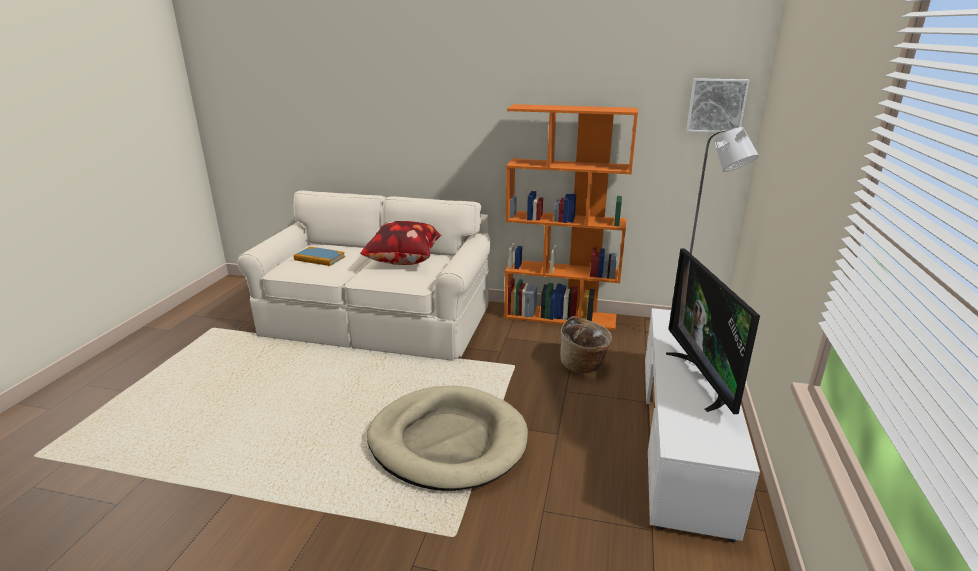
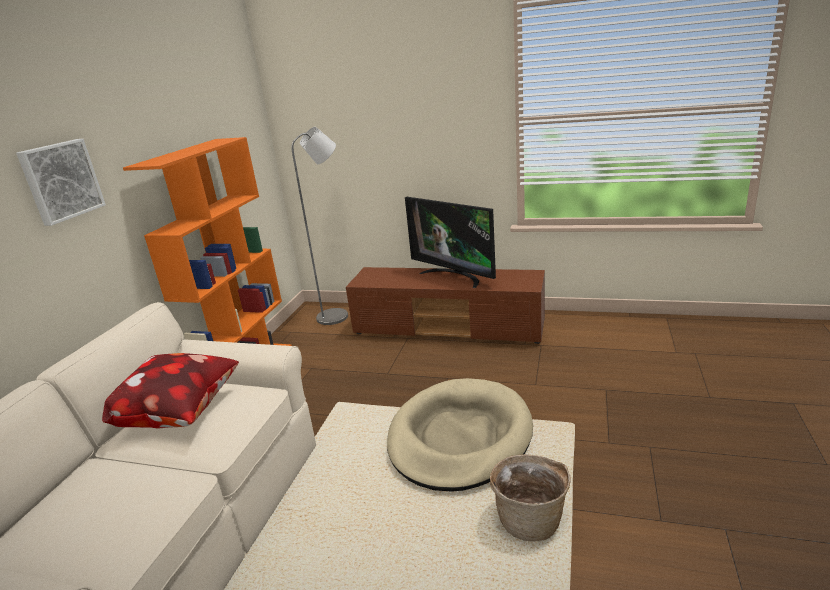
camera: 85 degrees left, 0 degrees up
(319, 258) = (95, 516): book -> none
(583, 365) = (348, 364): basket -> basket (530, 519)
(683, 436) = (449, 328): white tv stand -> brown tv stand
(703, 379) = (454, 276): television -> television turned 45 degrees clockwise
(716, 105) = (250, 123): picture -> picture (61, 181)

